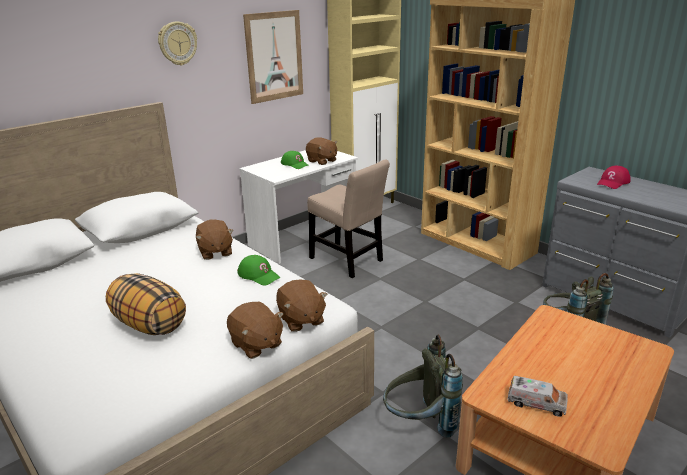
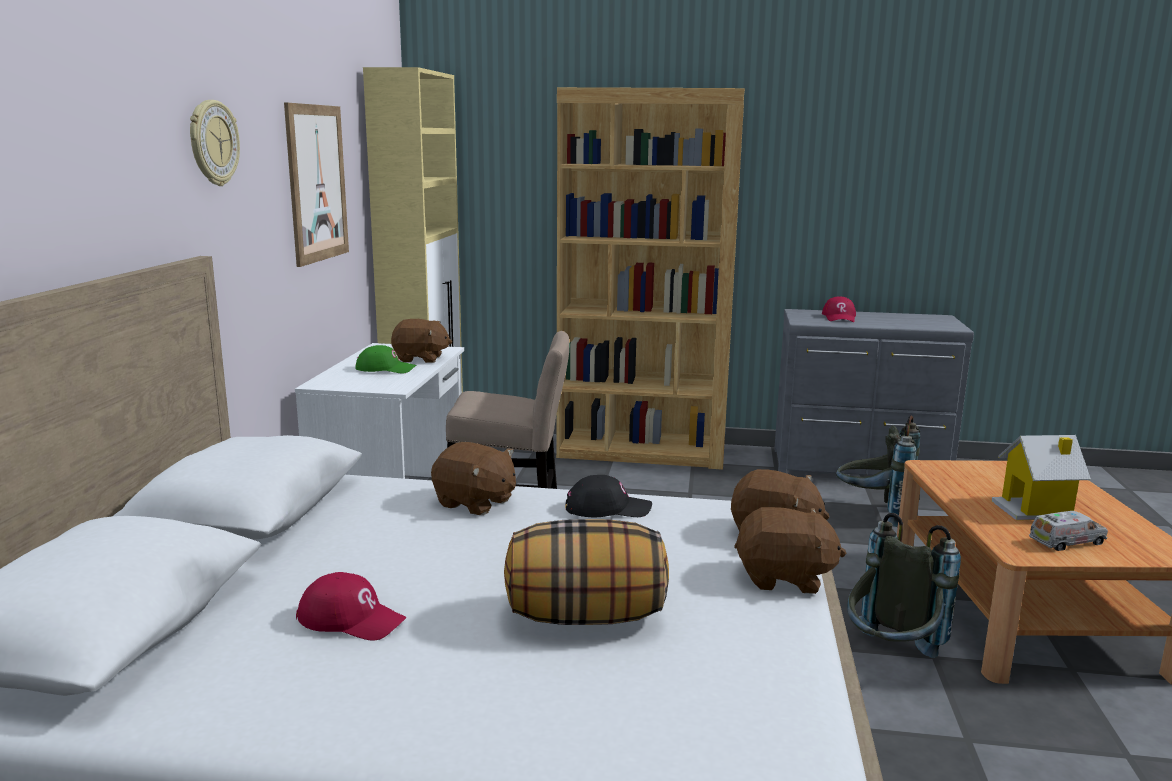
camera: 40 degrees left, 10 degrees down
(86, 289) = (351, 619): none -> red cap
(259, 275) = (607, 508): green cap -> black cap
(563, 373) = (1035, 510): none -> toy house

